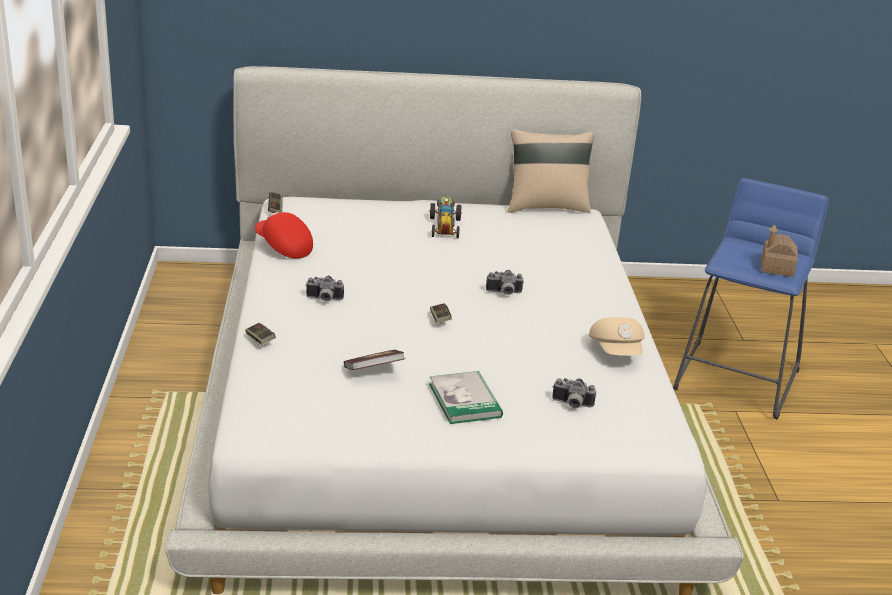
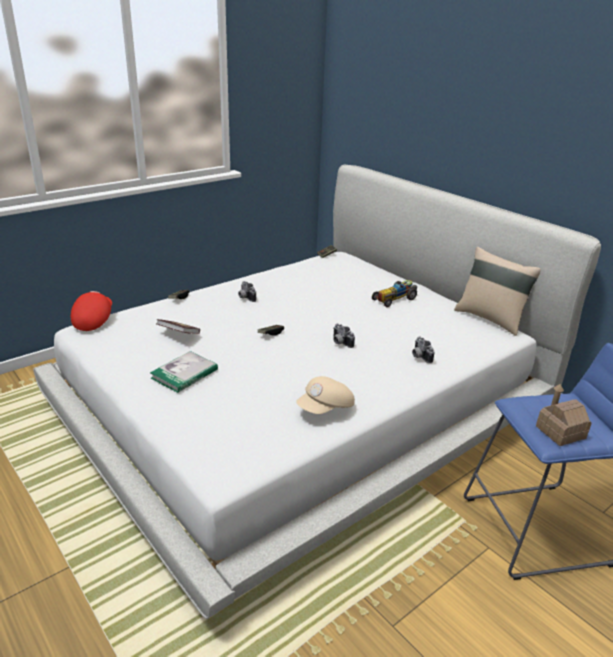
camera: 55 degrees right, 0 degrees up
(283, 247) = (286, 270): red cap -> red cap (93, 319)
(571, 404) = (226, 413): camera -> camera (419, 356)

